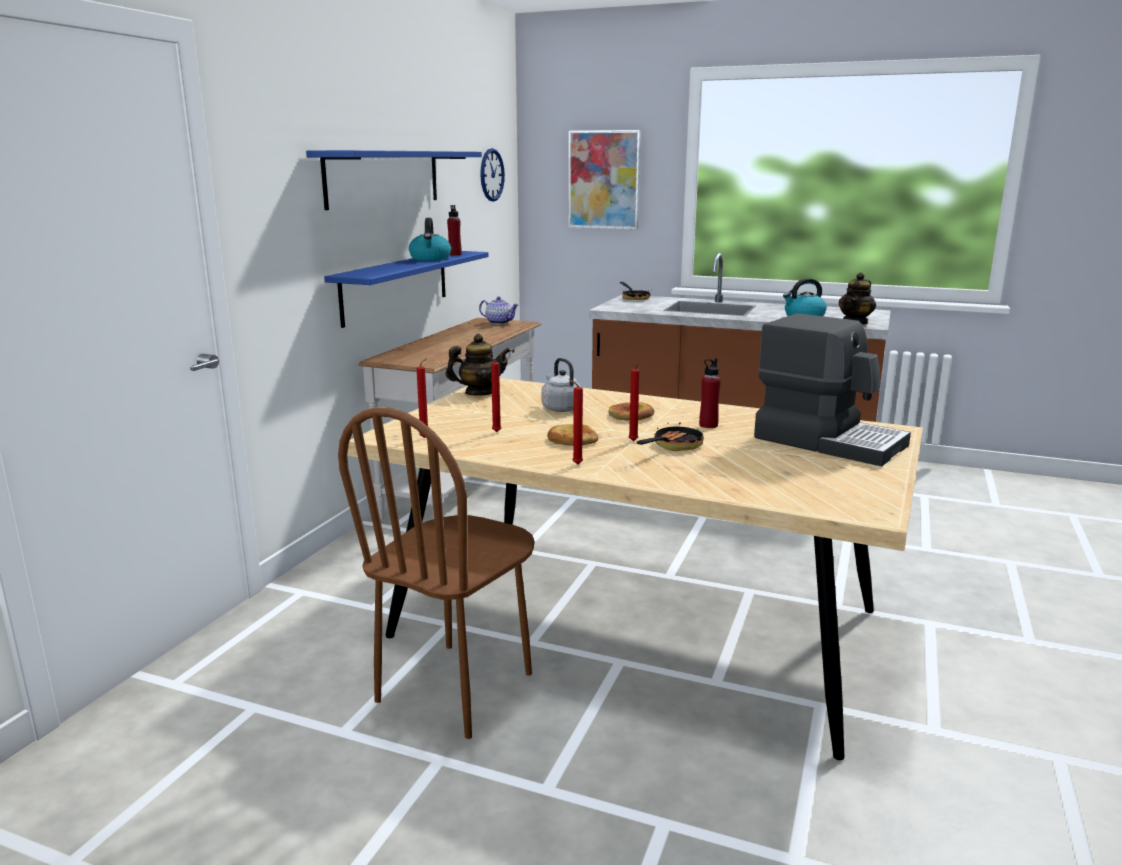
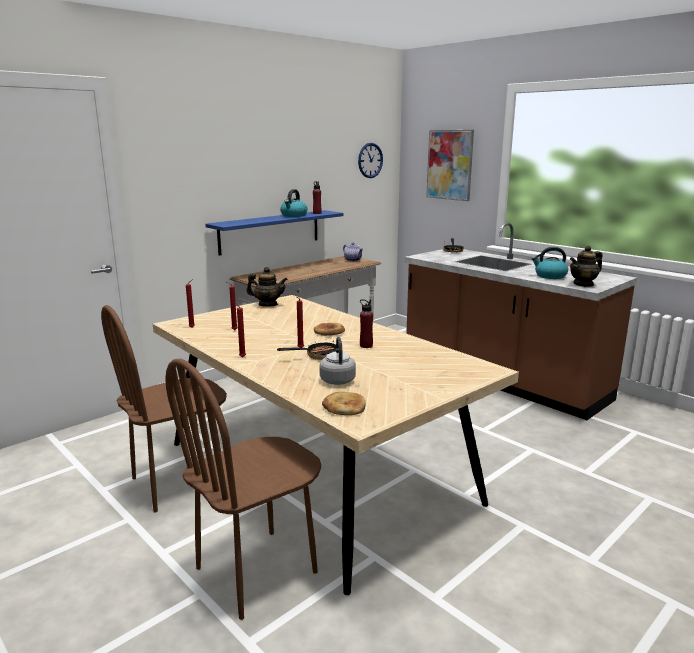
camera: 25 degrees right, 0 degrees up
(384, 178) = (262, 163): blue shelf -> none
(560, 408) = (296, 321): grey kettle -> grey kettle (337, 380)
(572, 439) = (267, 341): bread -> bread (344, 407)
(703, 768) = (257, 570): none -> brown chair
(829, 441) = (427, 369): coffee machine -> none

